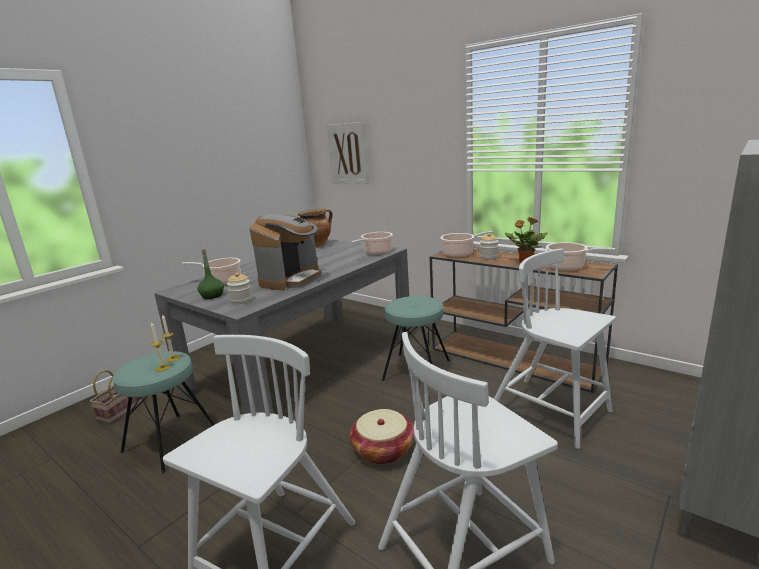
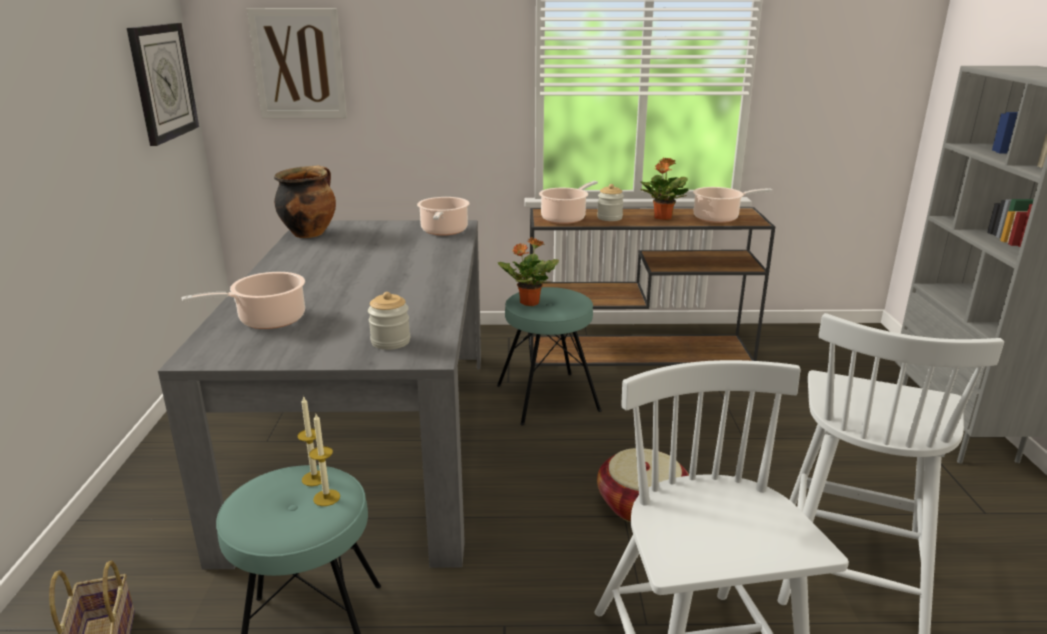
camera: 40 degrees left, 5 degrees up
(212, 296) = (312, 347): green bottle -> none
(279, 163) = (163, 82): none -> wall clock
(291, 280) = (401, 294): coffee machine -> none
(399, 303) = (528, 303): none -> potted plant
(551, 411) = (745, 396): white chair -> none

